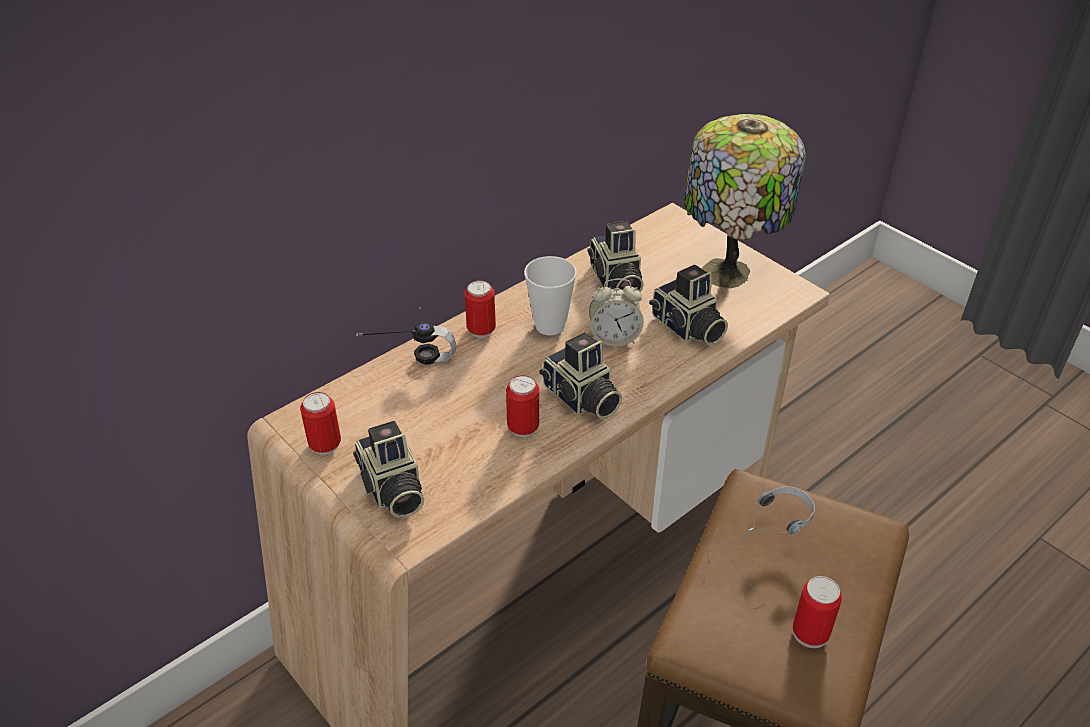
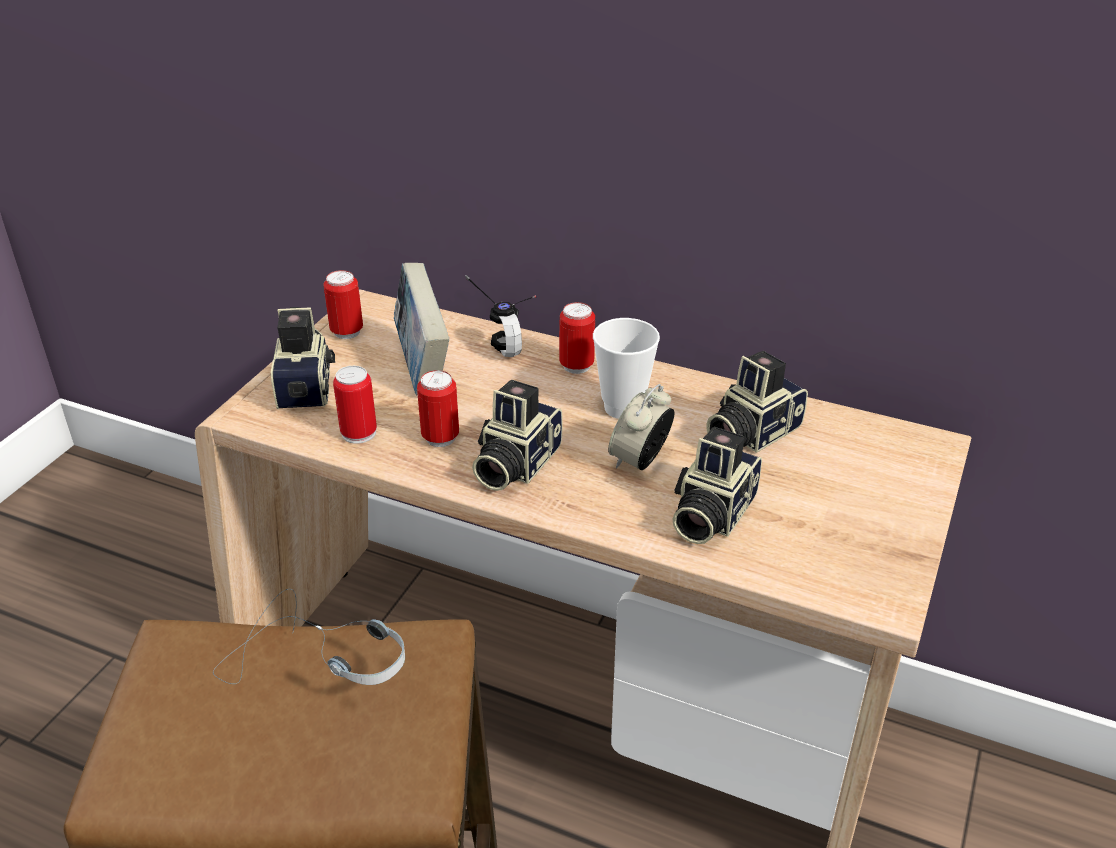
camera: 65 degrees right, 5 degrees down
(391, 489) = (308, 385): camera -> camera turned 135 degrees clockwise
(420, 413) = (422, 368): none -> book
(614, 338) = (640, 460): alarm clock -> alarm clock turned 60 degrees clockwise
(728, 275) = (856, 524): table lamp -> none
(810, 633) = (212, 750): can -> can (359, 433)

